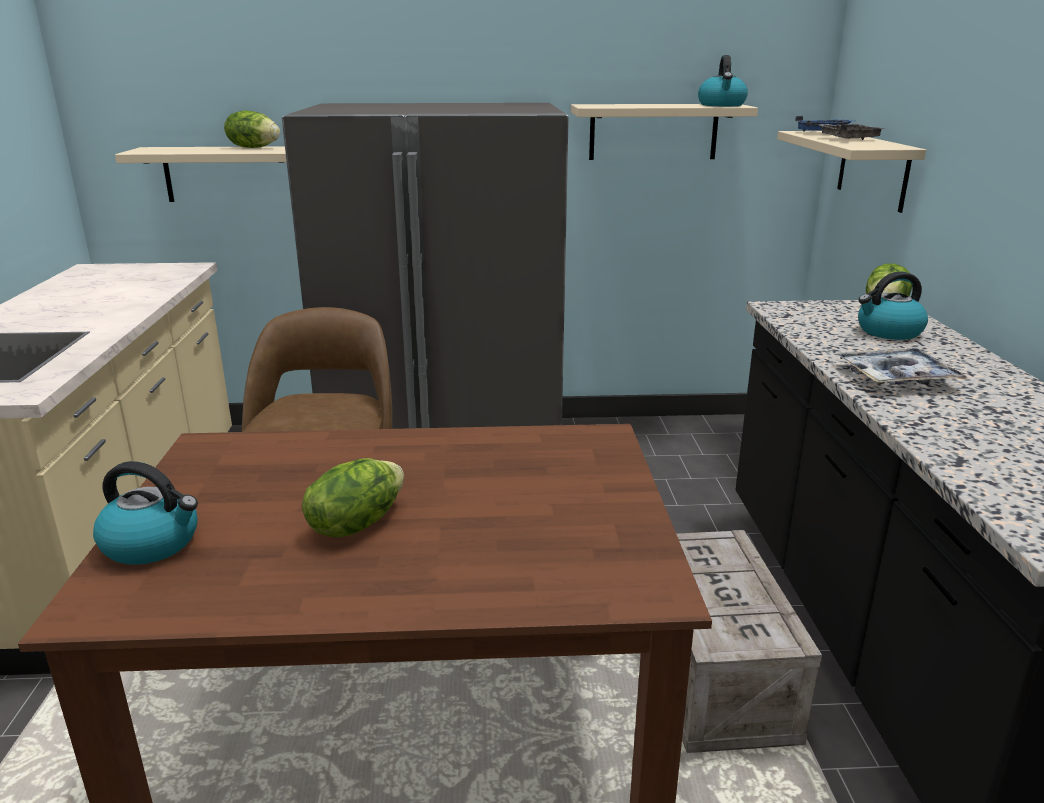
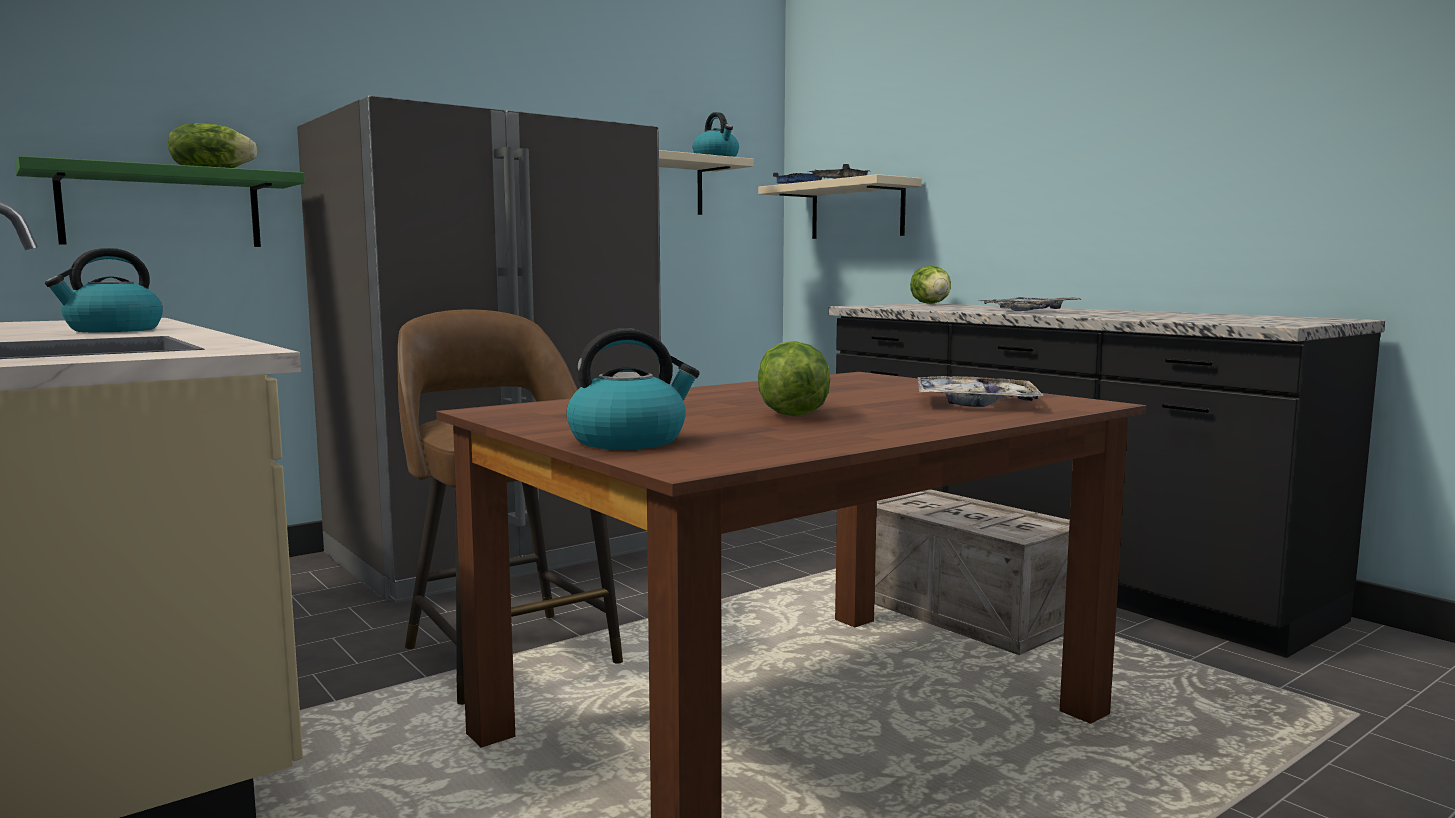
camera: 35 degrees left, 15 degrees down
(231, 174) = (162, 208): beige shelf -> green shelf
(548, 552) = (975, 403): none -> tray
(888, 332) = (966, 306): kettle -> kettle (113, 330)

